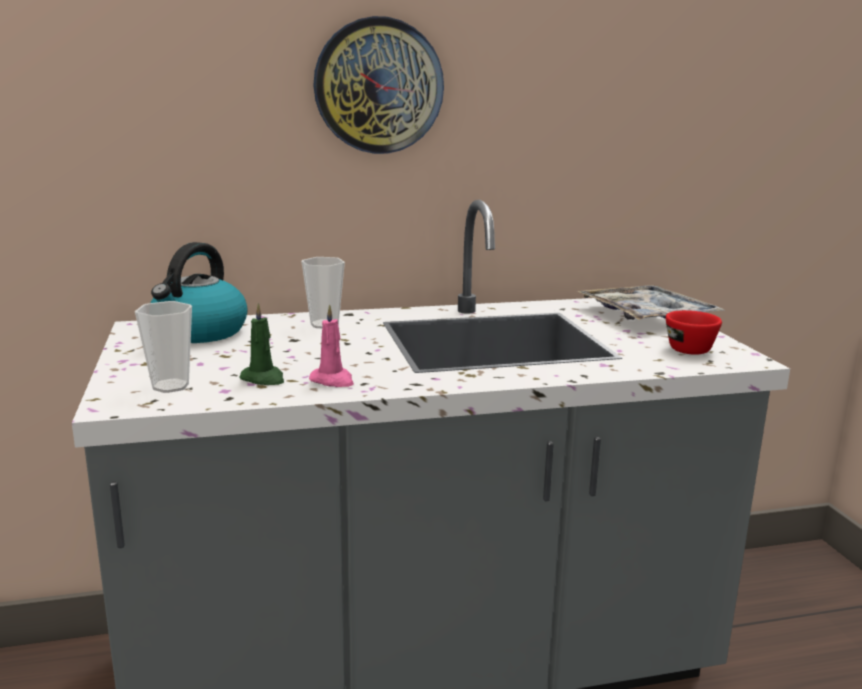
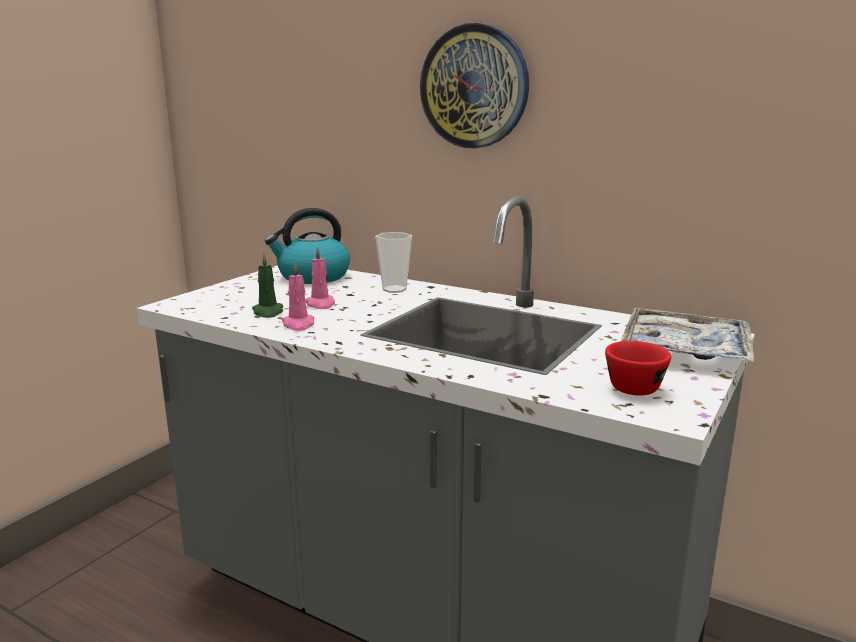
camera: 45 degrees right, 0 degrees up
(170, 386) = (218, 302): cup -> none
(295, 356) = (320, 304): none -> pink candle

